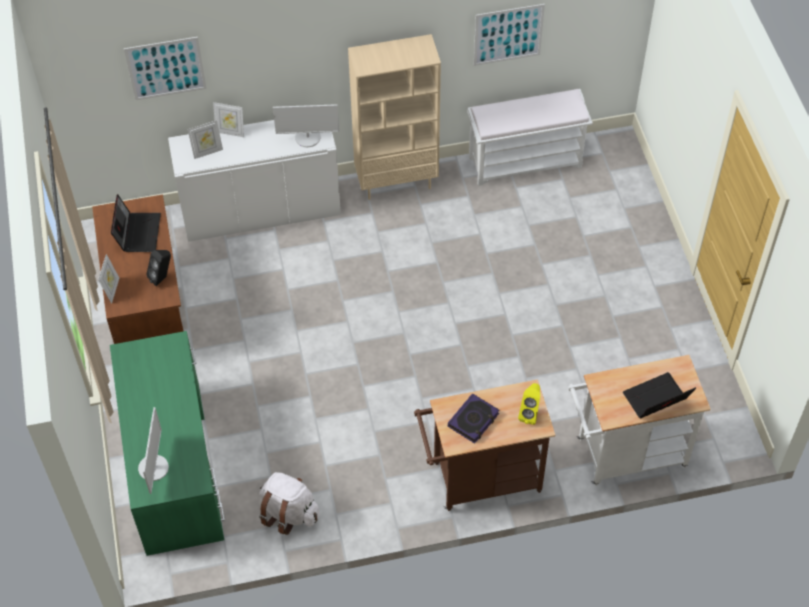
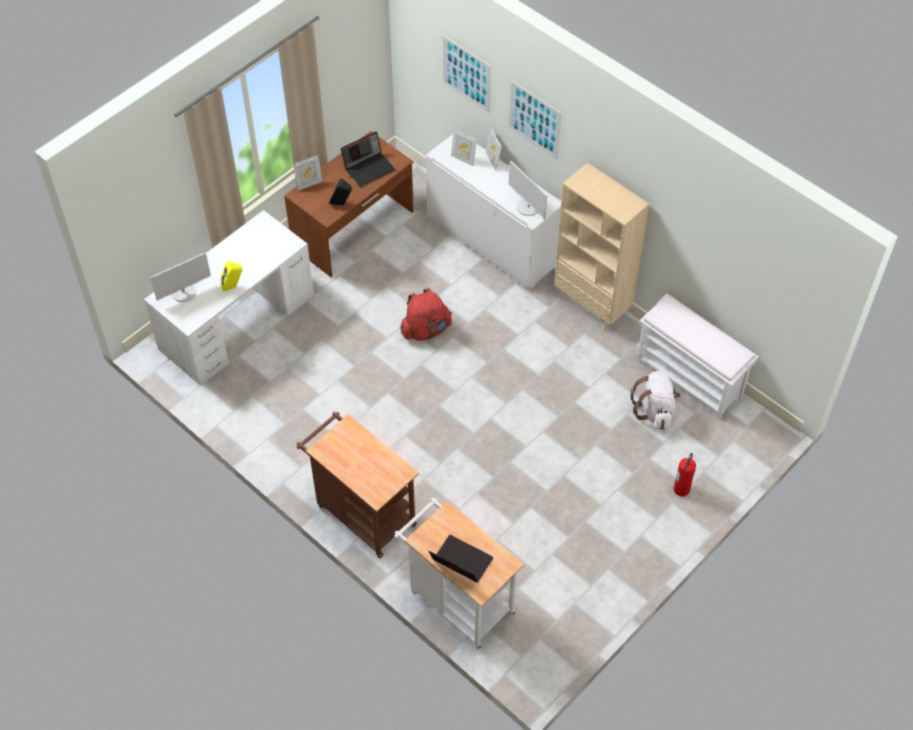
camera: 55 degrees right, 0 degrees up
(174, 465) = (238, 322): green desk -> white desk
(289, 513) = (248, 410): white backpack -> white backpack (655, 411)
(317, 317) = (426, 330): none -> red backpack
(473, 420) = (350, 451): book -> none
(508, 34) = (709, 256): picture -> picture (534, 120)
(530, 413) = (383, 483): yellow speaker -> yellow speaker (233, 287)
(629, 232) = (681, 489): none -> fire extinguisher

